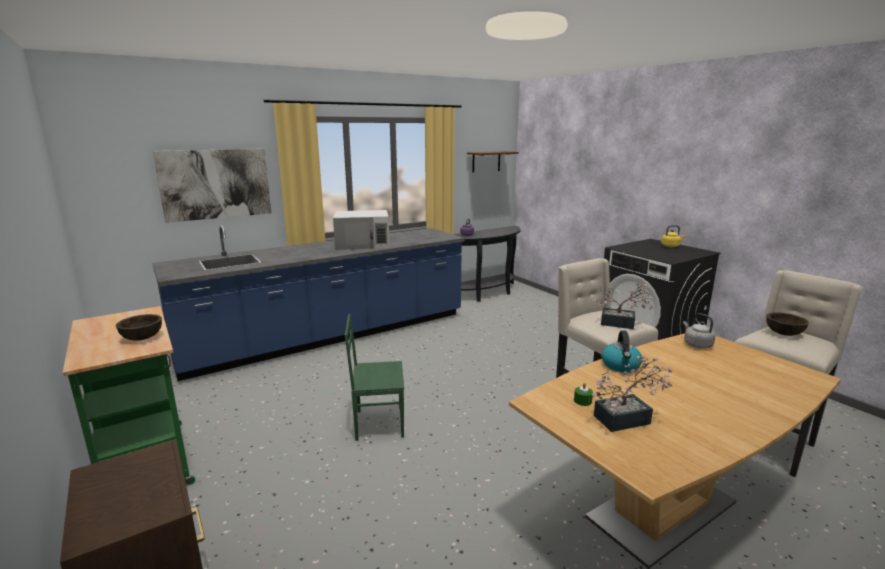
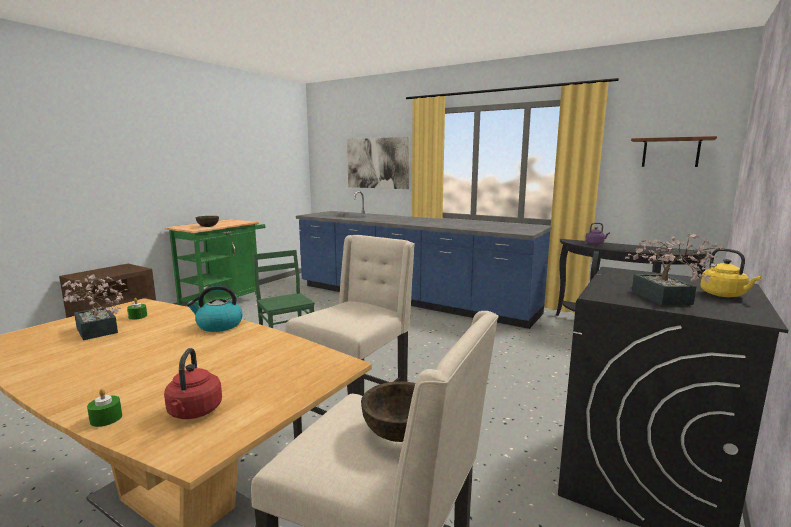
camera: 65 degrees right, 5 degrees down
(363, 244) = (444, 223): white microwave -> none
(622, 324) = (343, 318): potted plant -> potted plant (664, 299)
(696, 344) = (303, 361): grey kettle -> none
(775, 376) = (194, 412): none -> red kettle
(793, 401) = (106, 418): none -> green candle

